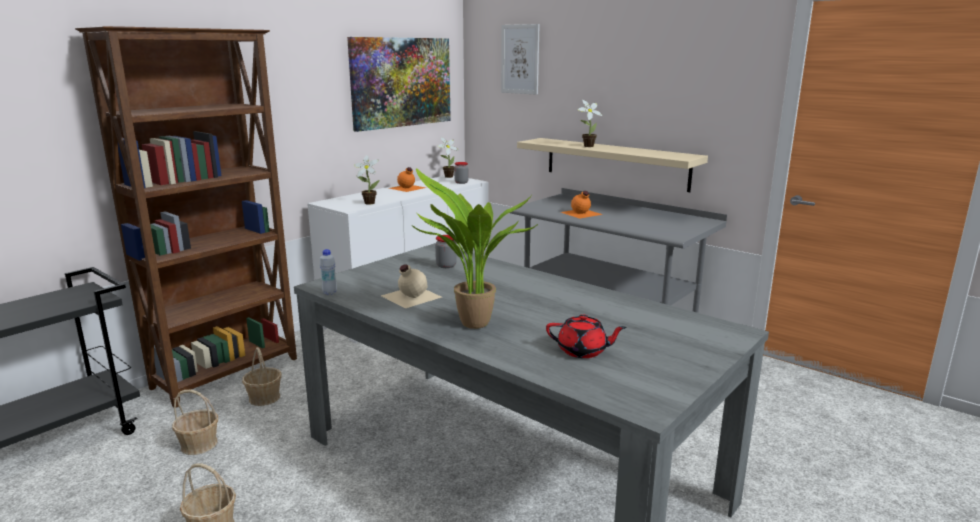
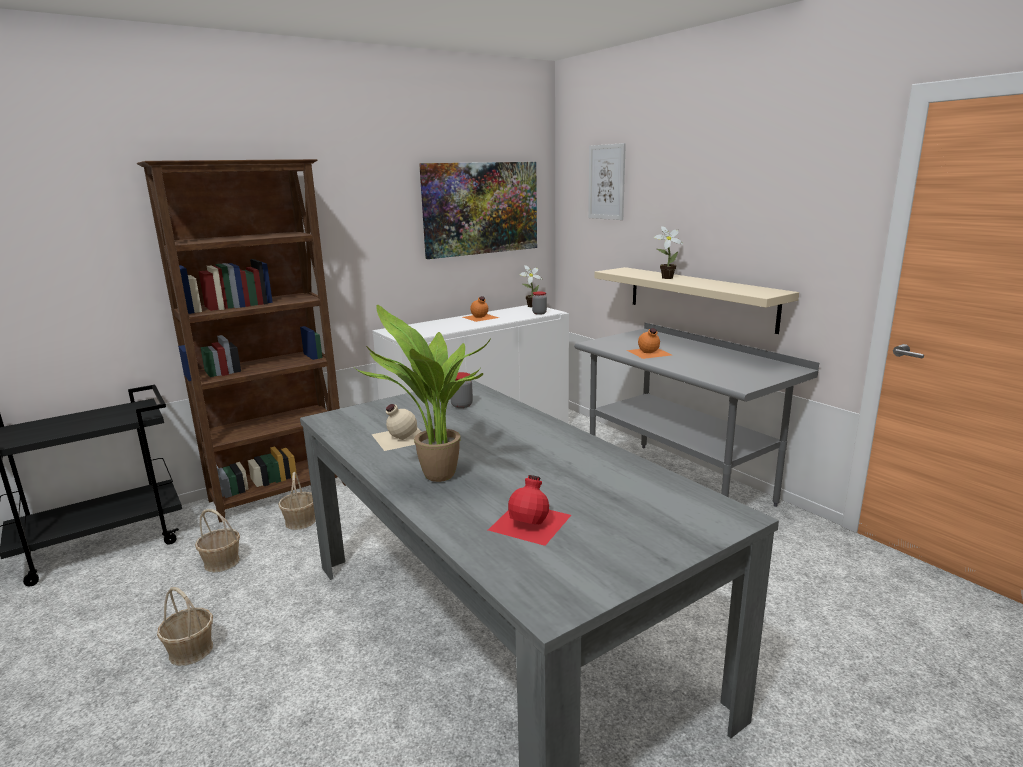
camera: 15 degrees right, 0 degrees up
(329, 292) = (326, 427): white bottle -> none
(368, 203) = (428, 332): potted plant -> none
(583, 351) = (531, 522): red teapot -> red bottle

